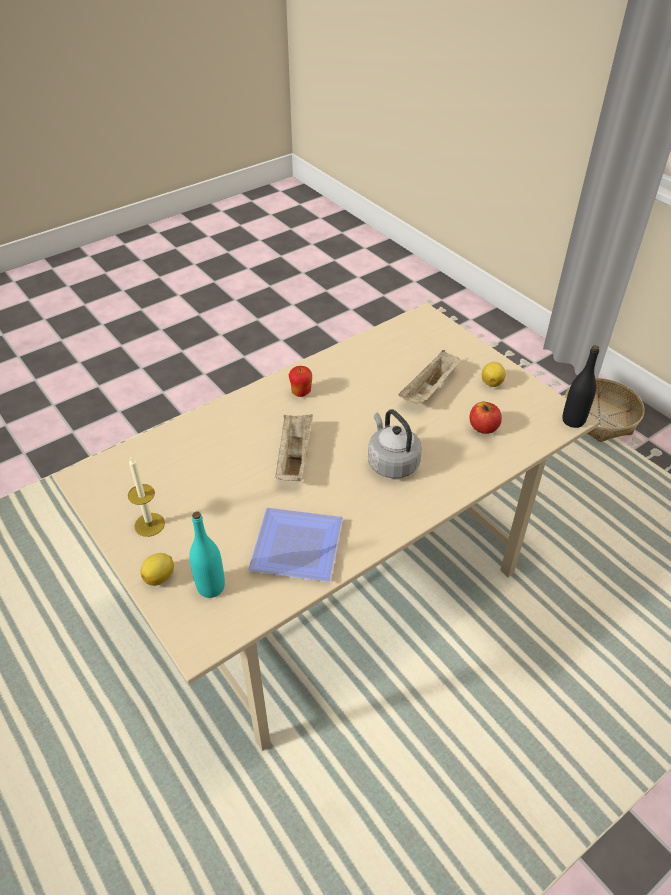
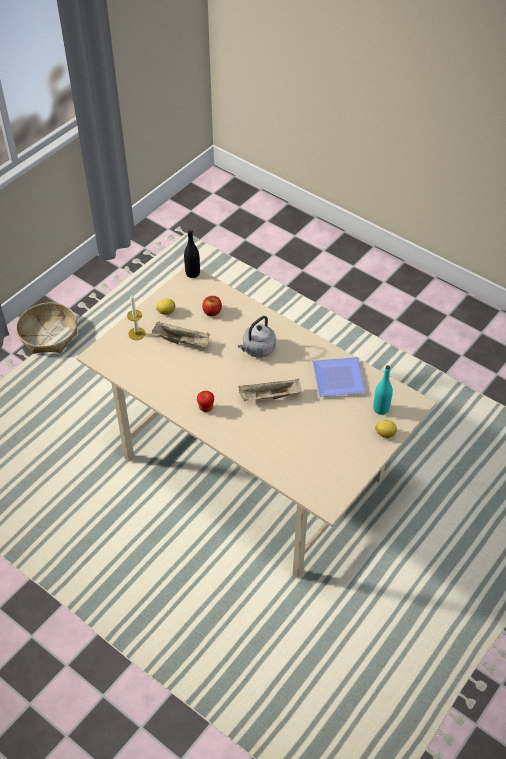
camera: 105 degrees left, 5 degrees up
(149, 524) = (351, 452): candle -> candle (137, 333)

